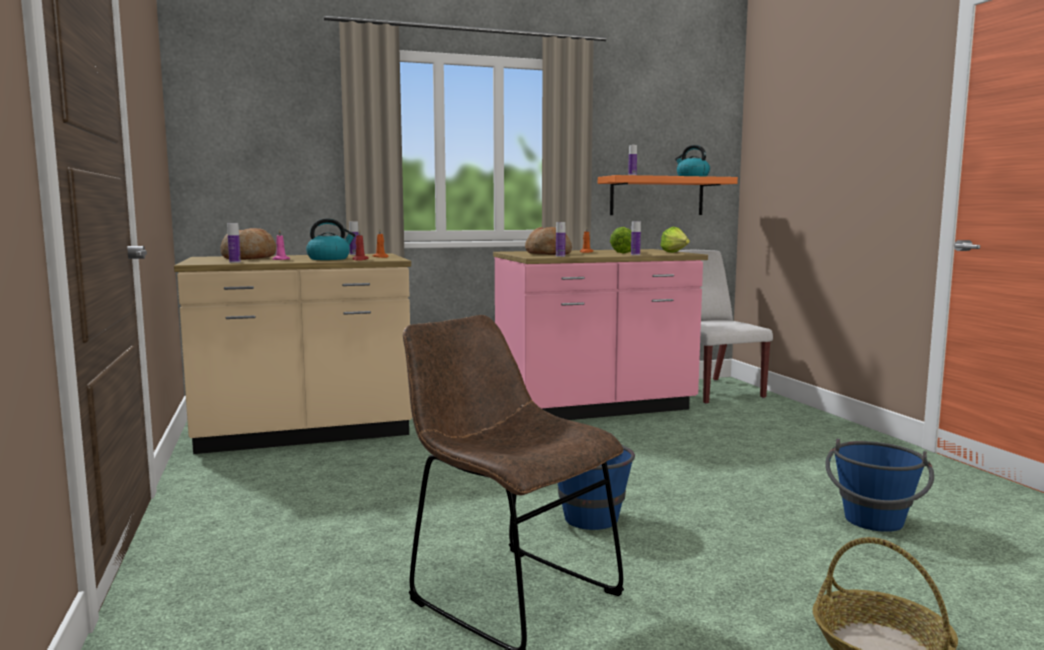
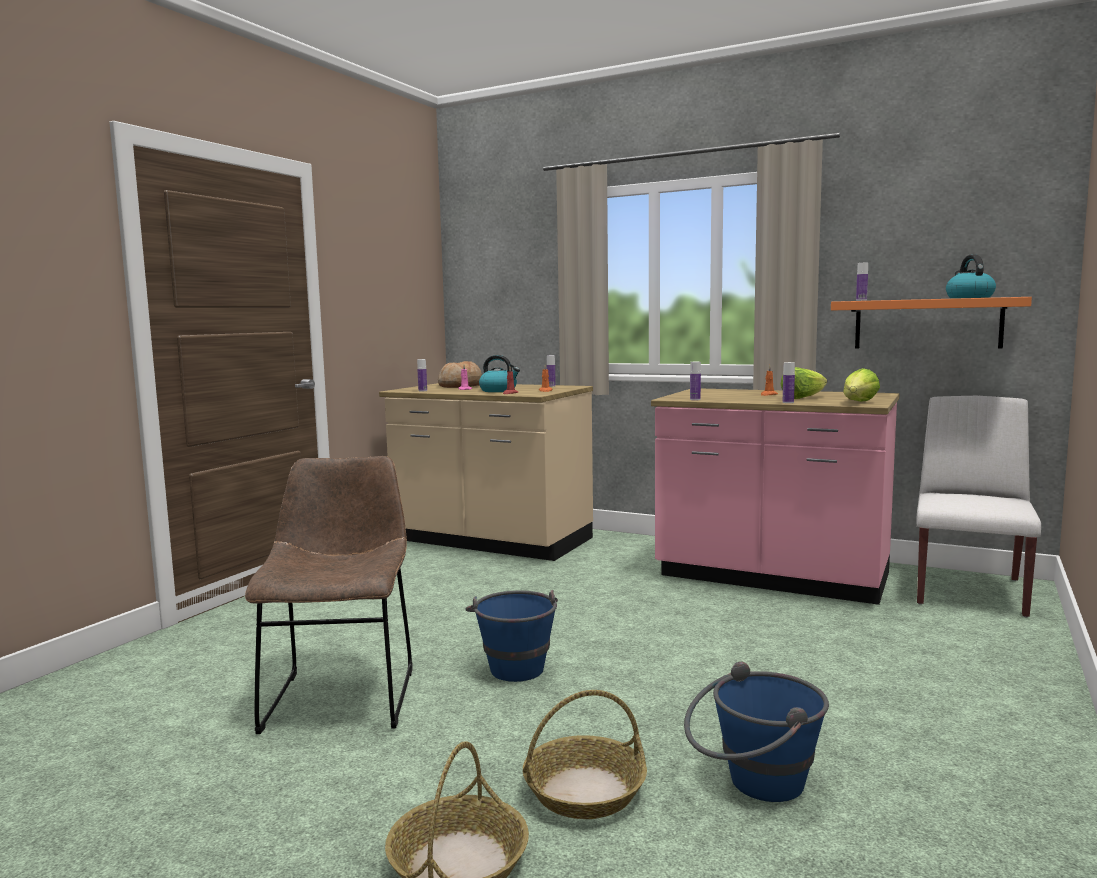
camera: 45 degrees right, 0 degrees up
(548, 254) = (711, 395): bread -> none
(823, 569) = (585, 791): none -> basket

